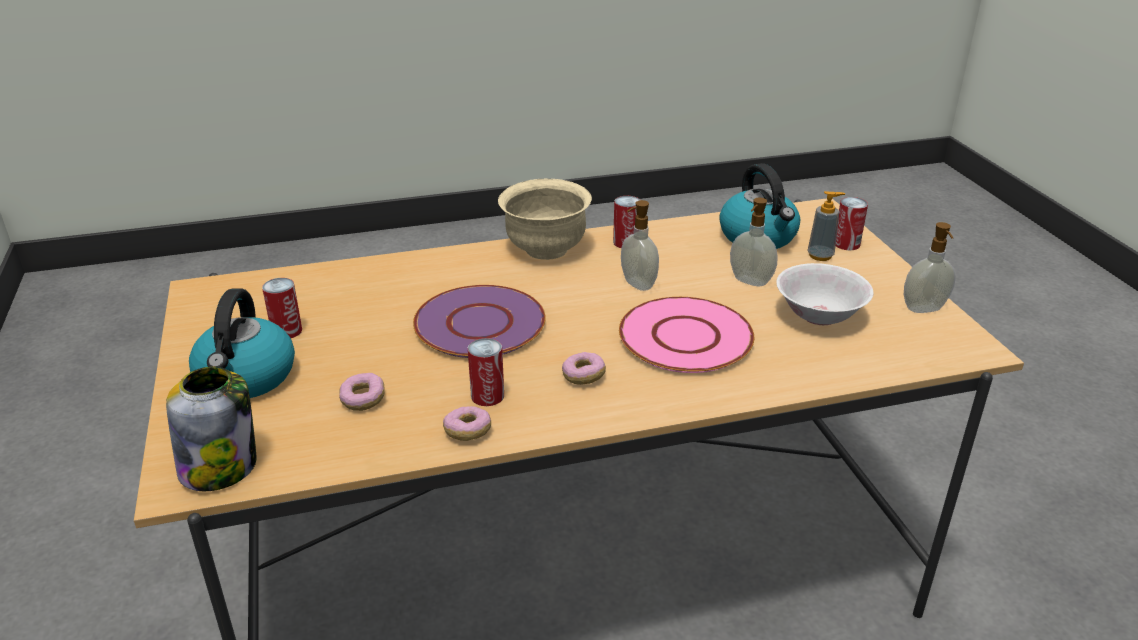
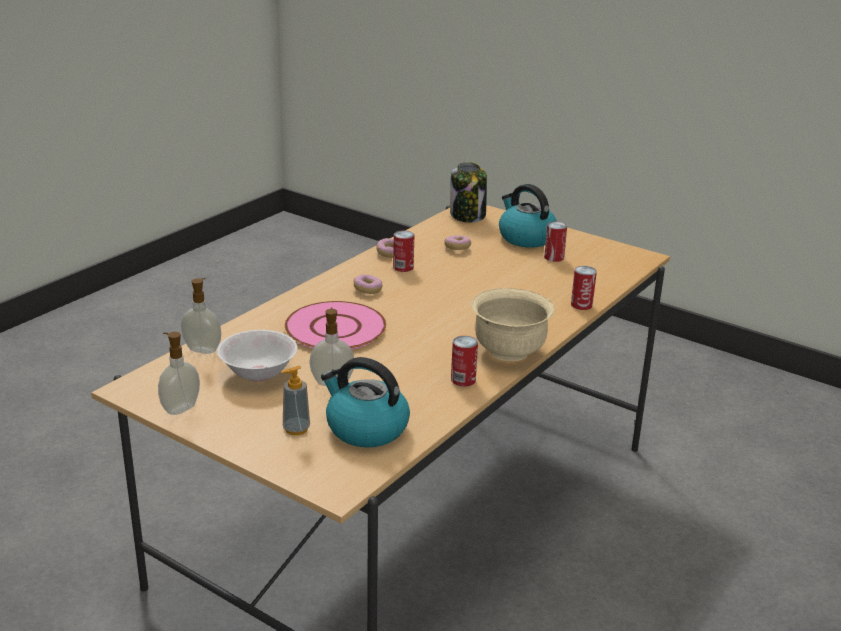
camera: 140 degrees right, 5 degrees down
(481, 324) = (464, 294): purple plate -> none
(637, 284) = (409, 350): soap dispenser -> soap dispenser (203, 349)
(846, 244) = (282, 452): can -> can (581, 305)

